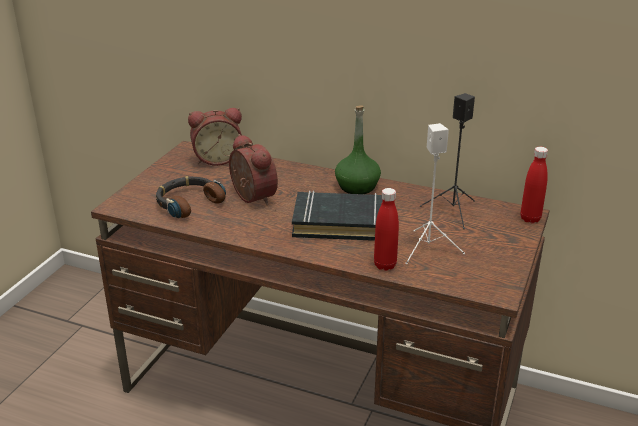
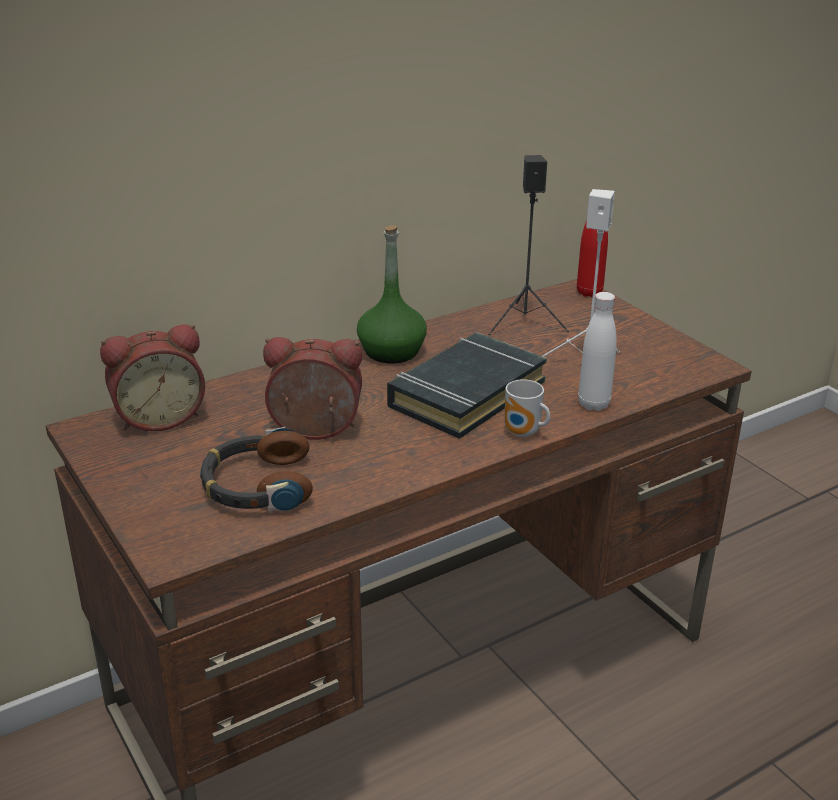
camera: 55 degrees left, 0 degrees up
(217, 159) = (159, 417): alarm clock -> alarm clock turned 45 degrees clockwise
(321, 254) = (523, 433): none -> mug
(385, 265) = (593, 404): red bottle -> white bottle

